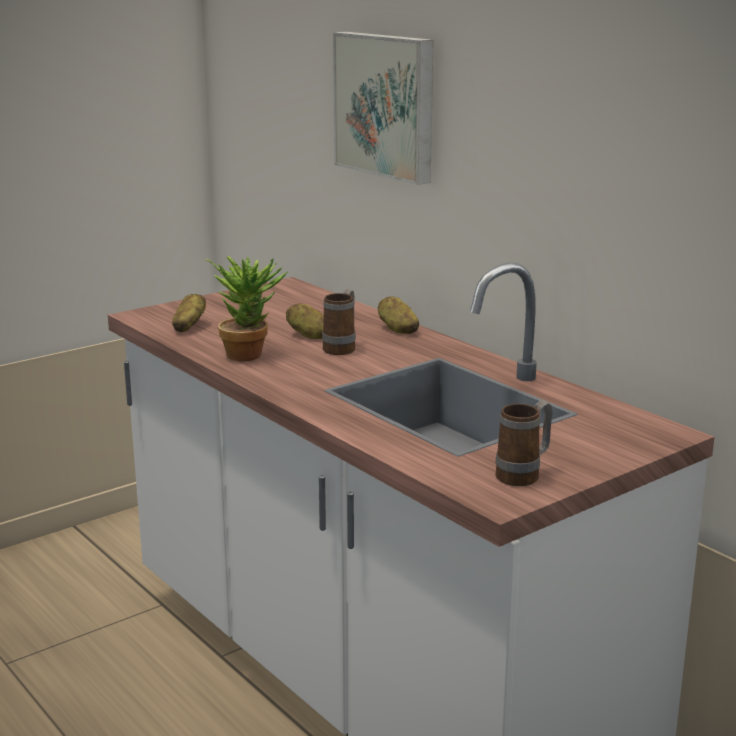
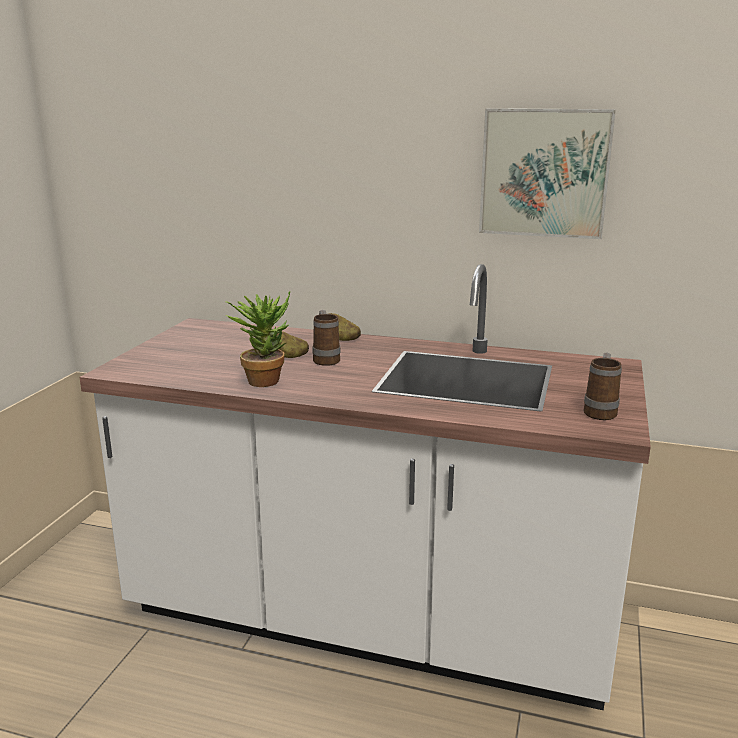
camera: 35 degrees left, 0 degrees up
(188, 327) = (175, 371): potato -> none
(387, 105) = (295, 159): picture -> picture (545, 172)

